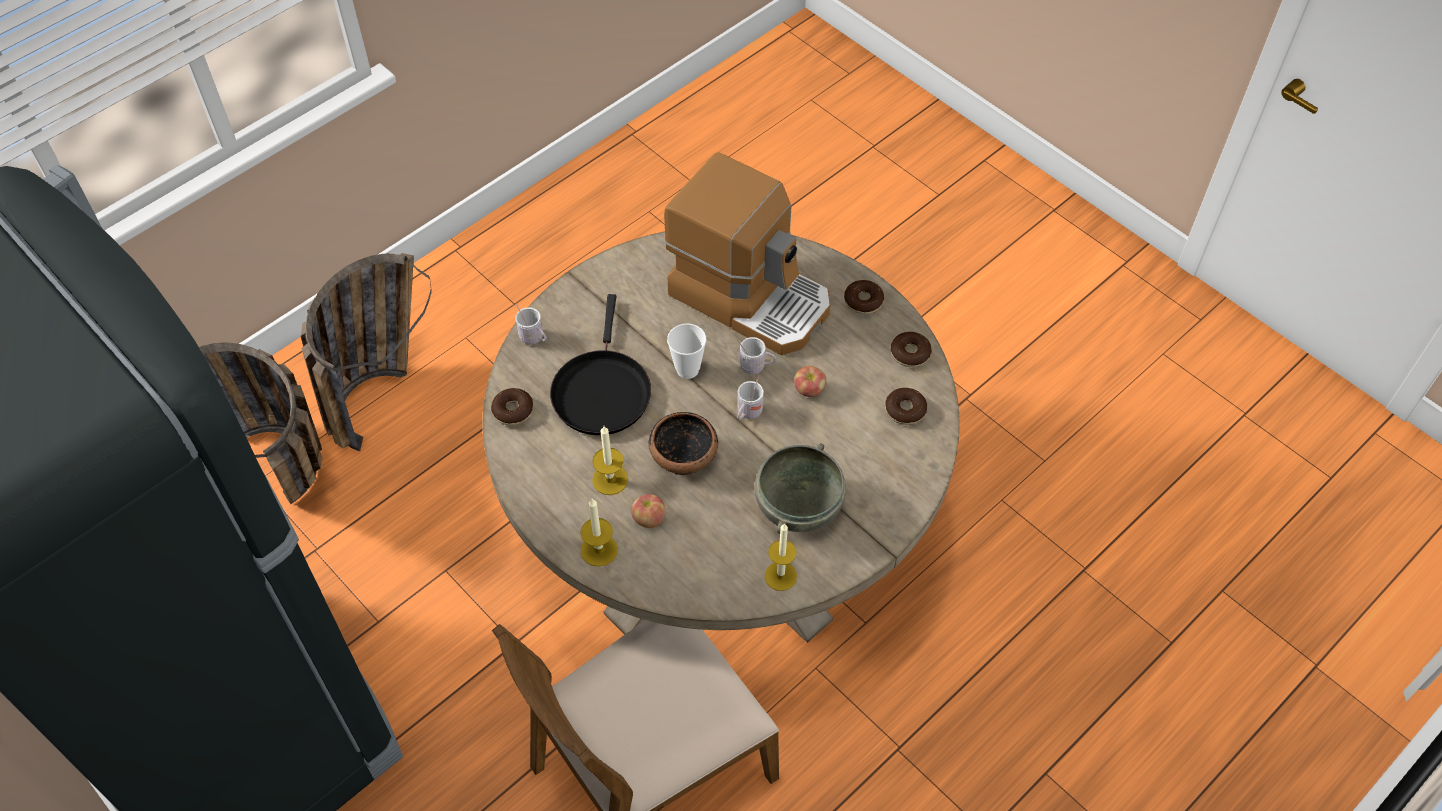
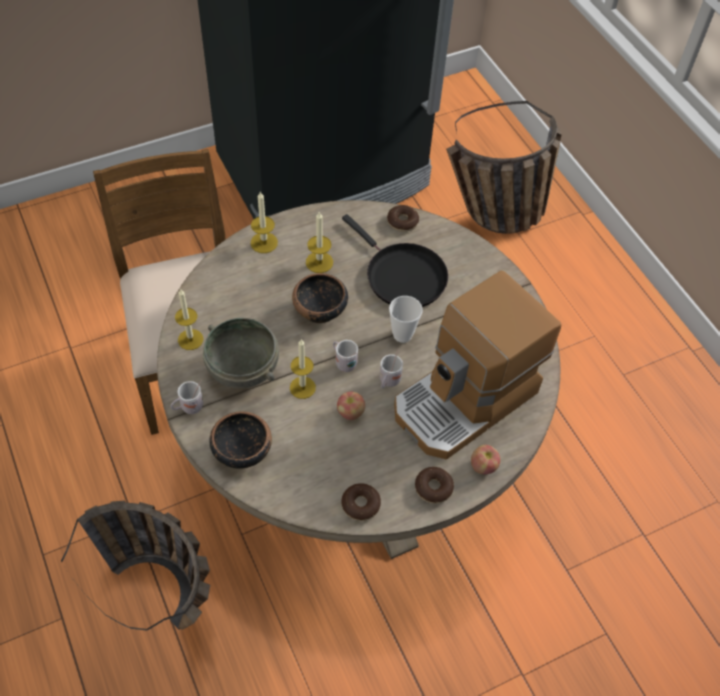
camera: 105 degrees right, 0 degrees up
(379, 390) = (555, 276): basket -> basket (171, 601)
(534, 339) = (466, 247): white mug -> white mug (189, 408)
(601, 390) = (402, 276): black frying pan -> black frying pan turned 150 degrees counterclockwise
(649, 519) = (276, 276): apple -> apple (483, 466)
(797, 442) = (302, 387): none -> candle
(900, 473) = (241, 451): none -> bowl
(905, 410) = (301, 478): donut -> none

